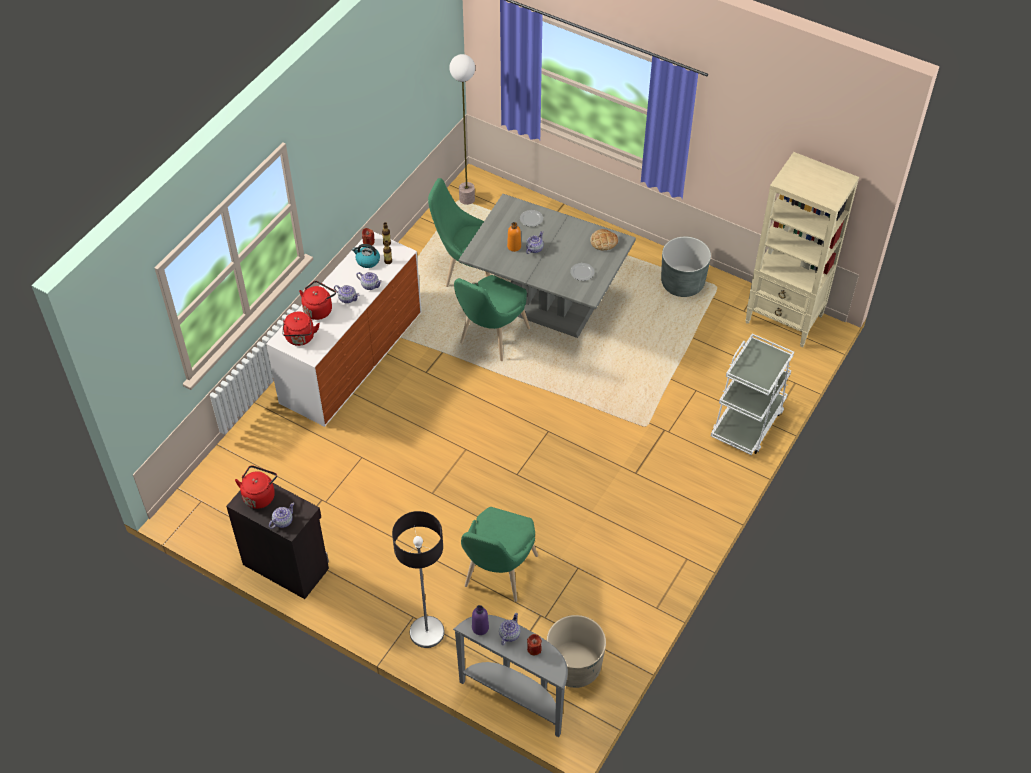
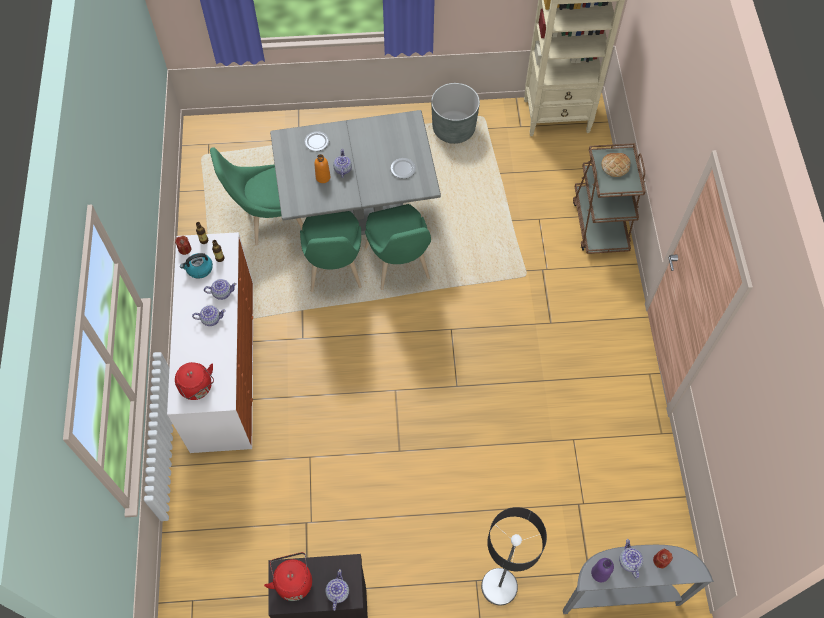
camera: 35 degrees left, 10 degrees up
(319, 309) = (192, 347): red kettle -> none
(467, 199) = (209, 151): floor lamp -> none
(498, 575) = (515, 491): green chair -> green chair (399, 266)
(574, 666) = (641, 531): beige planter -> none
(603, 242) = (397, 129): bread -> bread (615, 166)
(747, 422) = (600, 223): white cart -> brown cart

